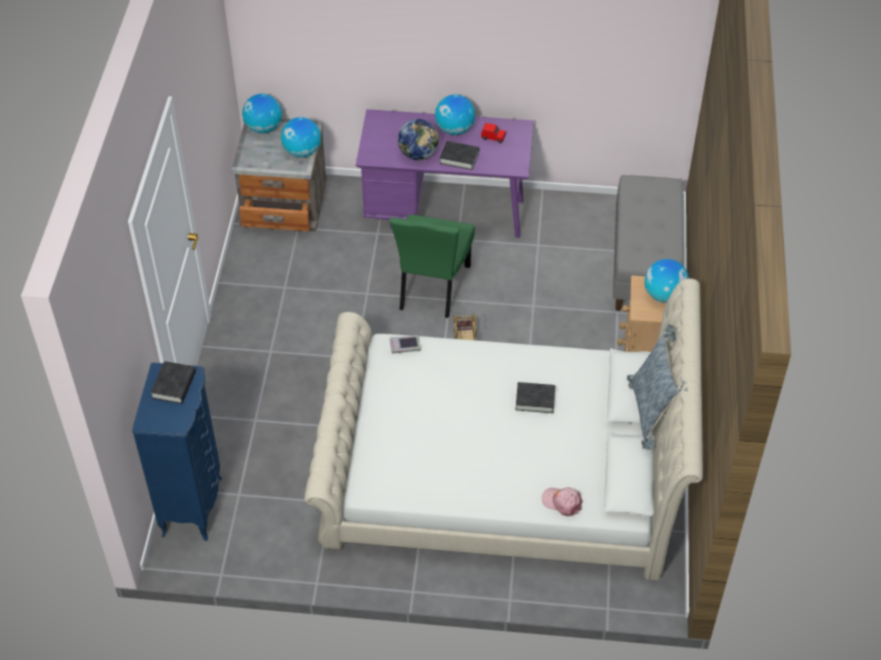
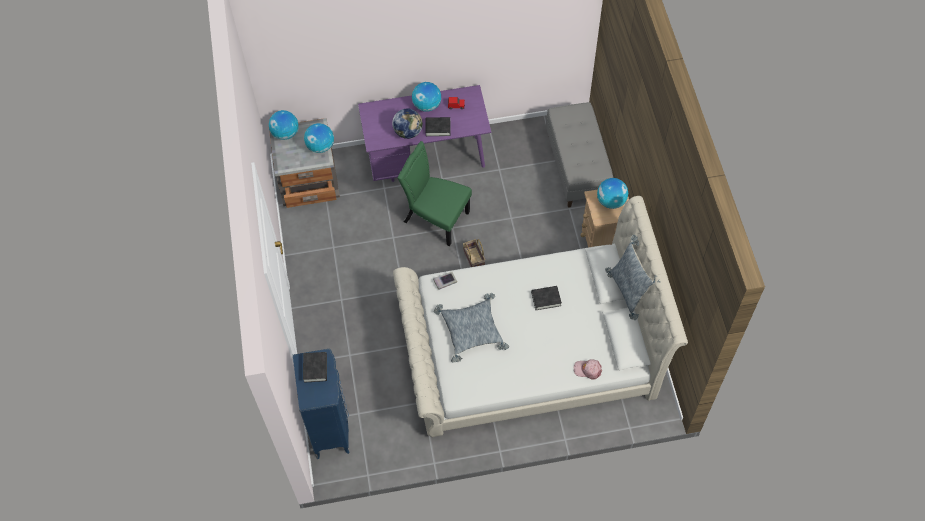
camera: 15 degrees left, 10 degrees up
(419, 412) = (472, 329): none -> pillow
(432, 285) = (437, 219): green chair -> green chair turned 120 degrees clockwise

